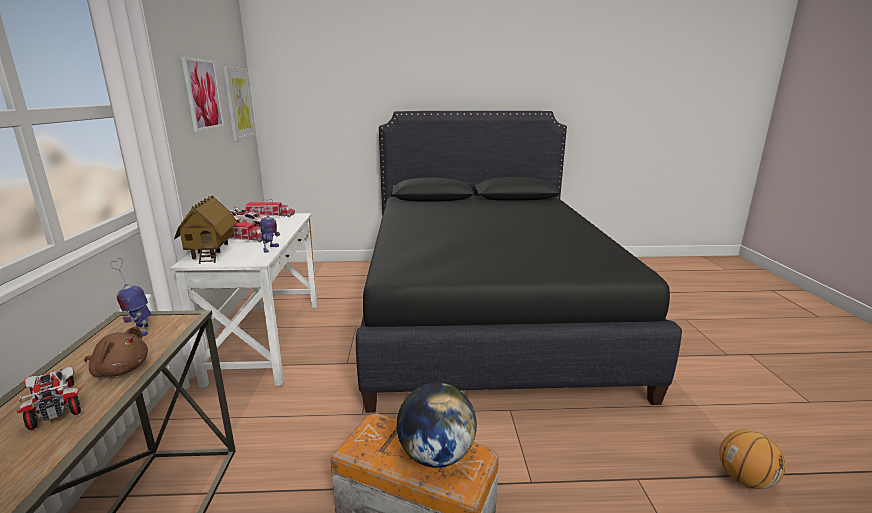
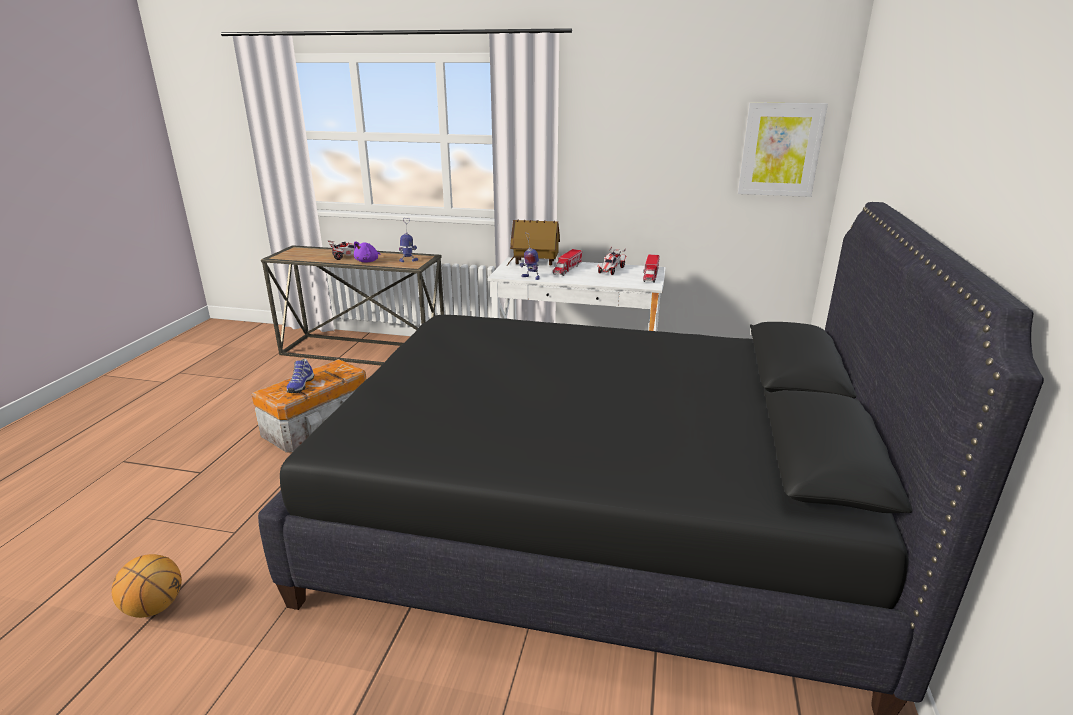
camera: 105 degrees right, 5 degrees up
(120, 370) = (368, 261): brown plush toy -> purple plush toy
(202, 94) = (675, 134): picture -> none
(436, 455) = (300, 385): globe -> shoe

